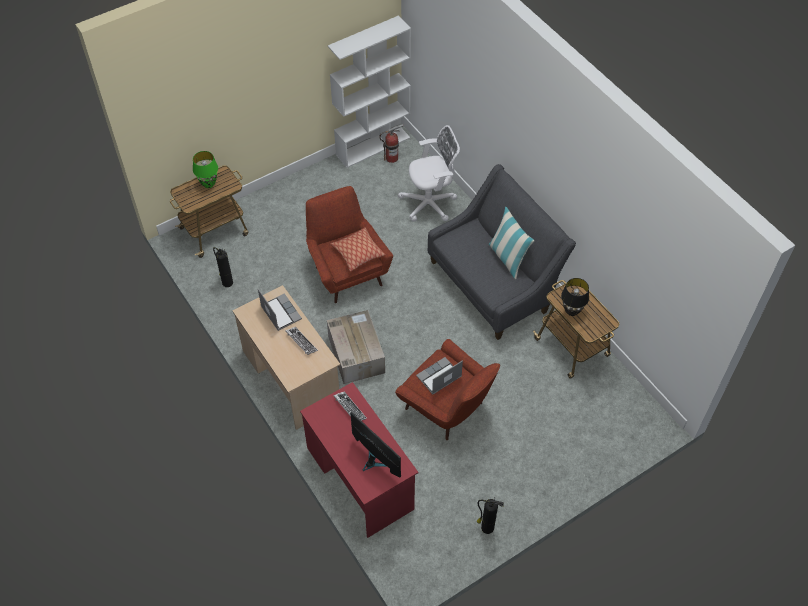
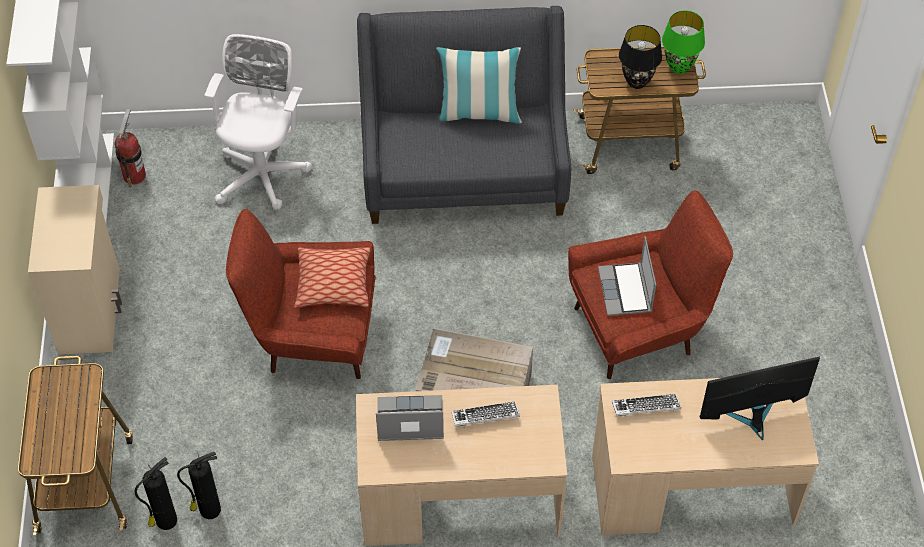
camera: 60 degrees left, 0 degrees up
(209, 184) = (54, 410): green table lamp -> green table lamp (678, 67)
(305, 184) = (91, 310): none -> beige cabinet
(359, 478) = (691, 490): red desk -> beige desk
(486, 527) = (851, 376): fire extinguisher -> fire extinguisher (165, 521)

